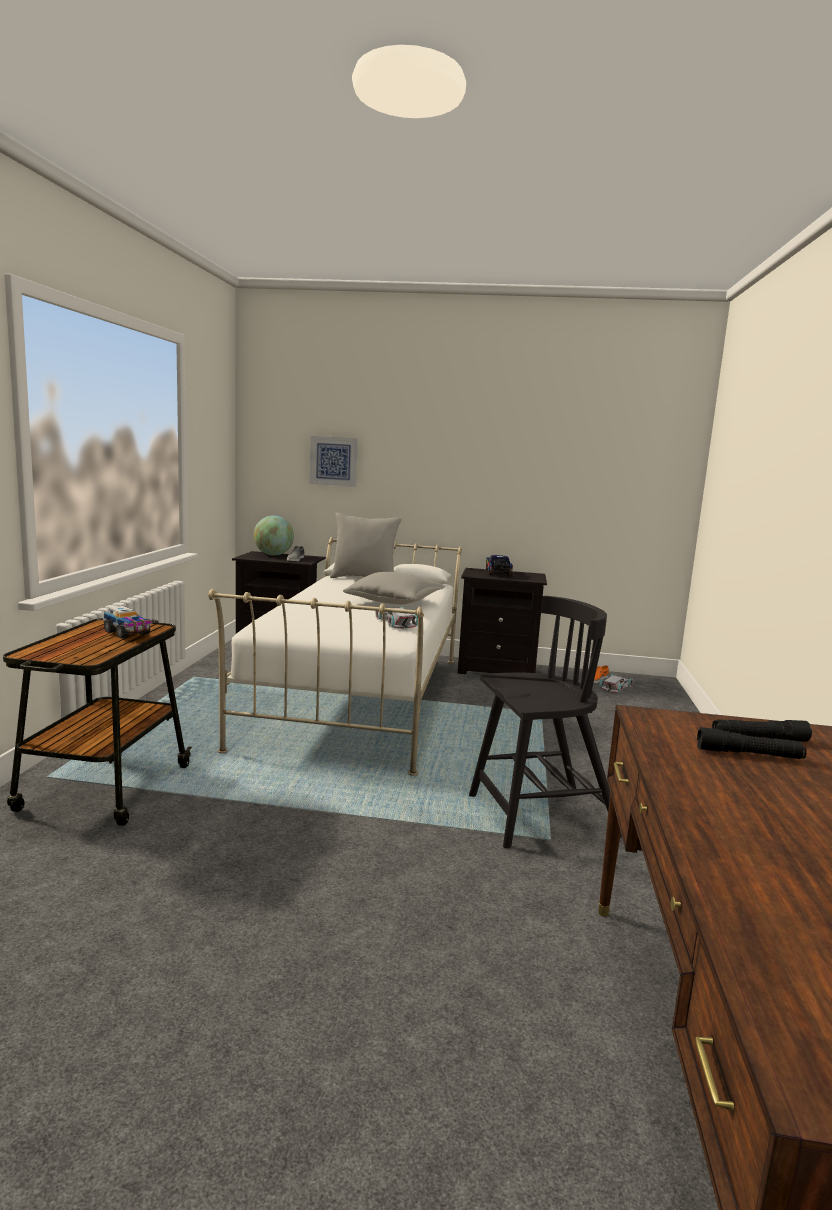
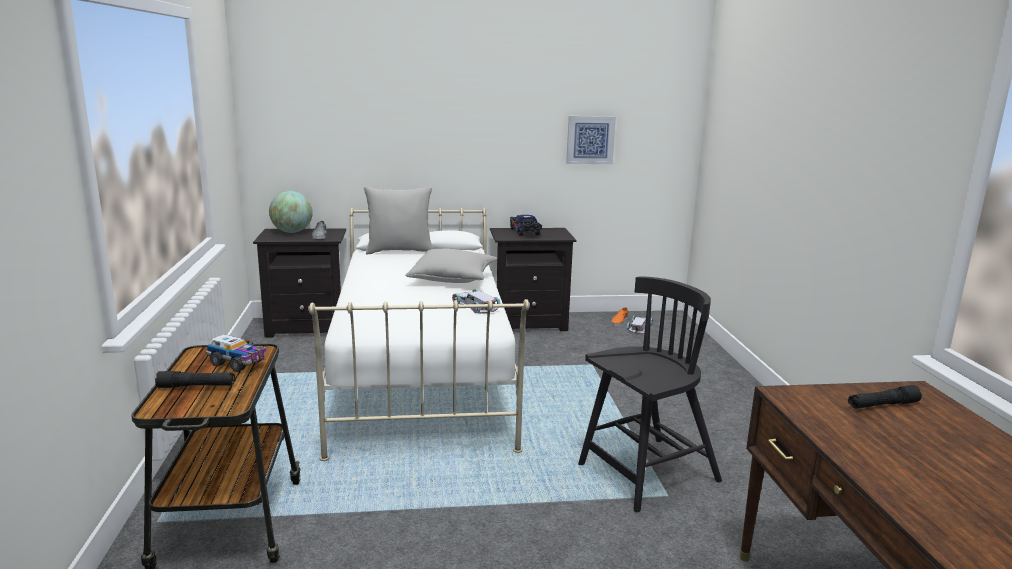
camera: 15 degrees left, 5 degrees up
(333, 461) = (347, 129): picture -> picture (590, 140)
(749, 754) = (888, 423): black flashlight -> black flashlight (196, 386)

